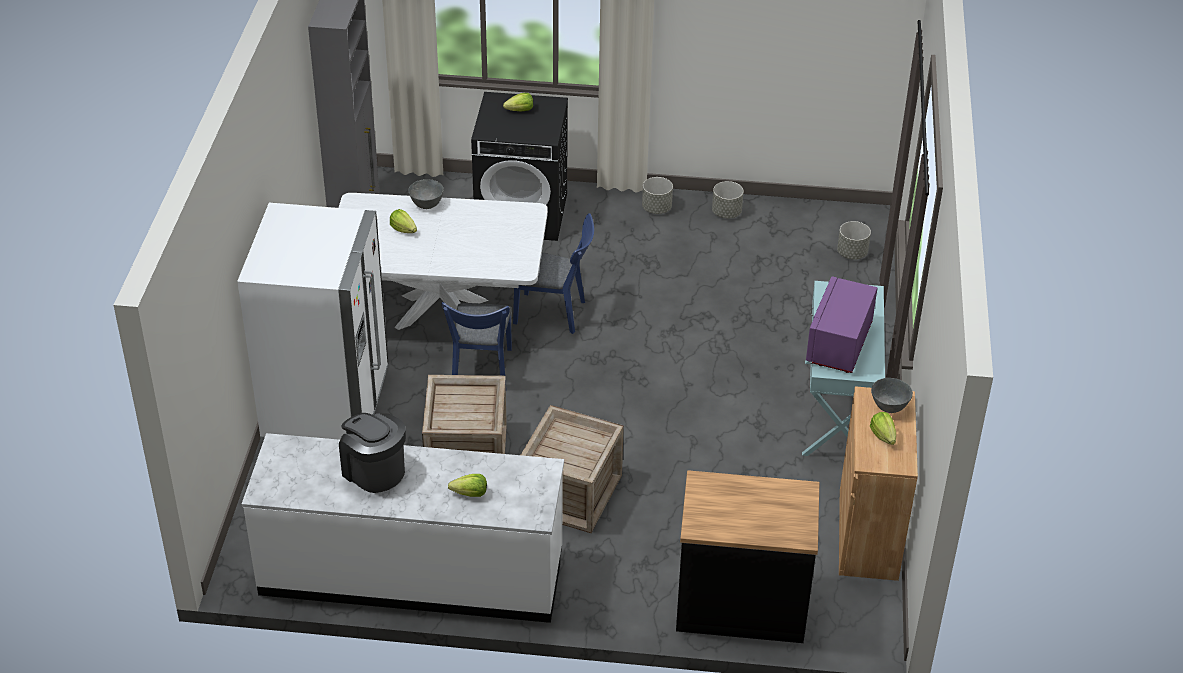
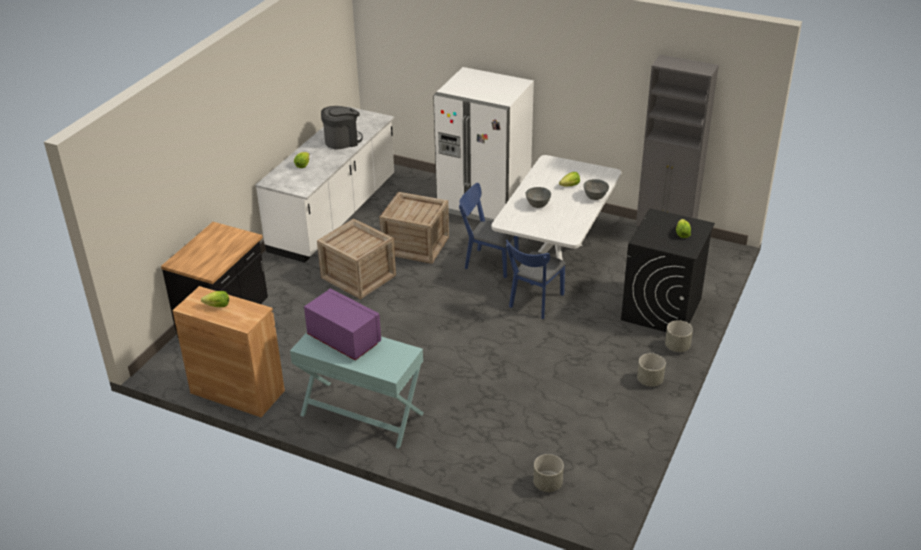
camera: 110 degrees right, 5 degrees down
(726, 213) = (632, 420): grey planter -> grey planter (677, 347)
(889, 407) = (241, 316): grey bowl -> grey bowl (538, 205)

